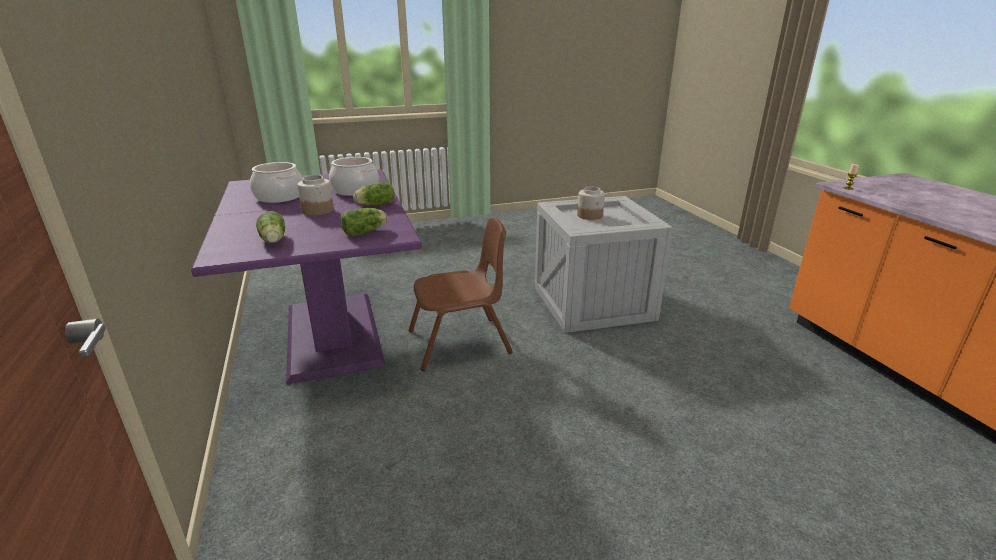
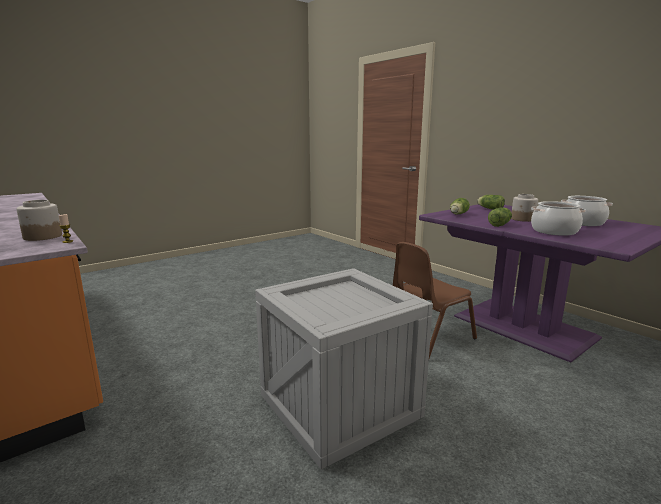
camera: 160 degrees right, 10 degrees down
(590, 215) = (354, 303): jar -> jar (42, 236)

